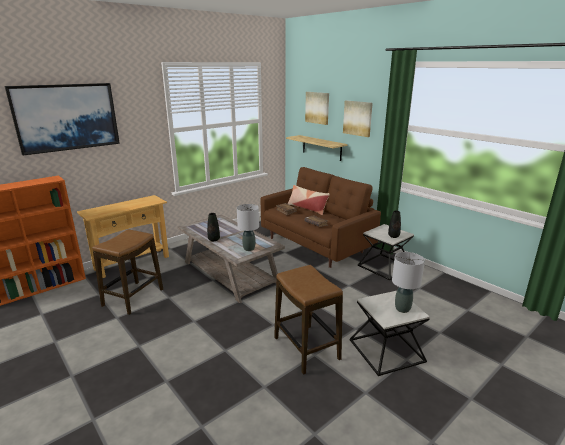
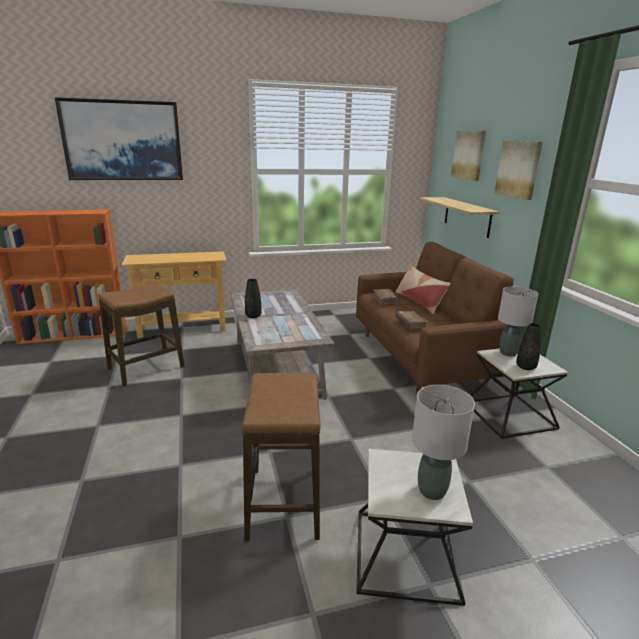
camera: 25 degrees right, 0 degrees up
(249, 249) = (282, 336): grey table lamp -> grey table lamp (508, 353)

